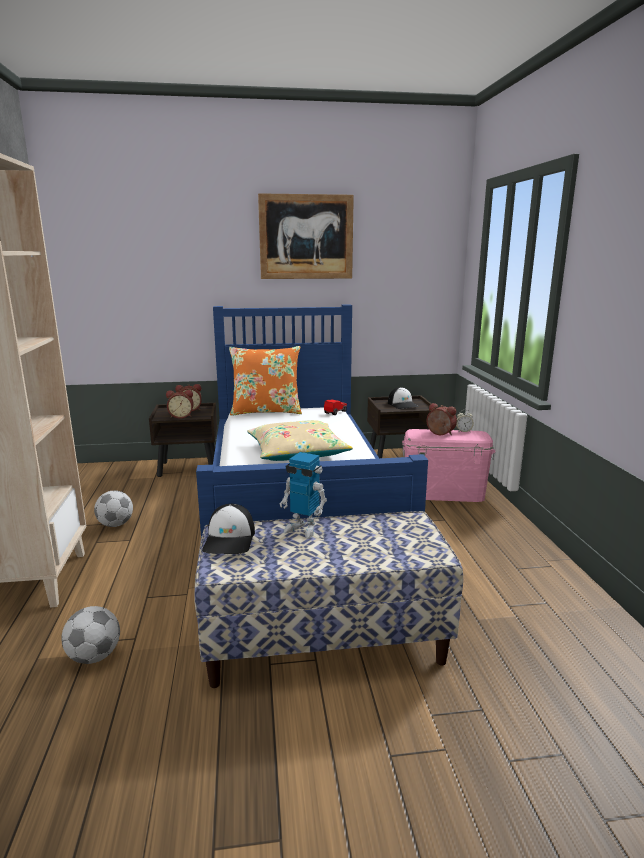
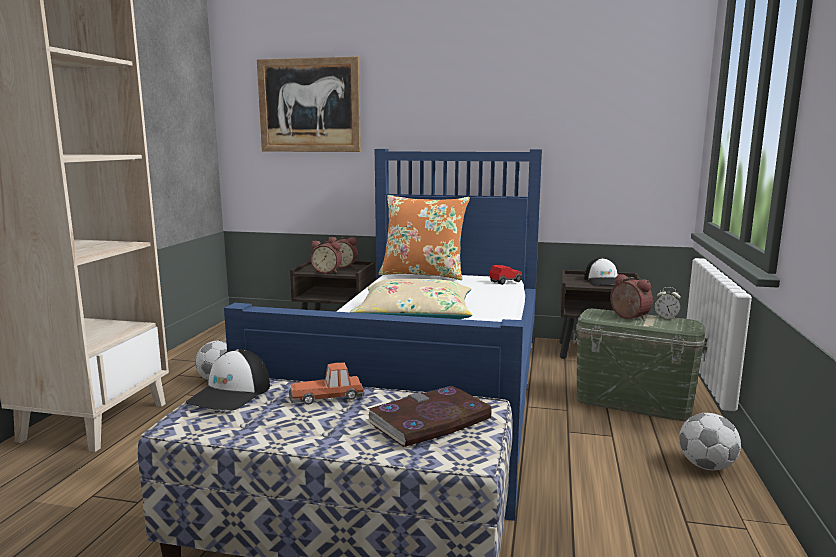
camera: 20 degrees right, 5 degrees down
(95, 656) = (84, 512): football -> football (707, 466)
(303, 529) = (327, 396): toy robot -> toy car
(306, 237) = (490, 67): picture -> picture (309, 105)
(390, 535) = (429, 421): none -> book
(444, 493) = (633, 402): pink storage box -> green storage box

